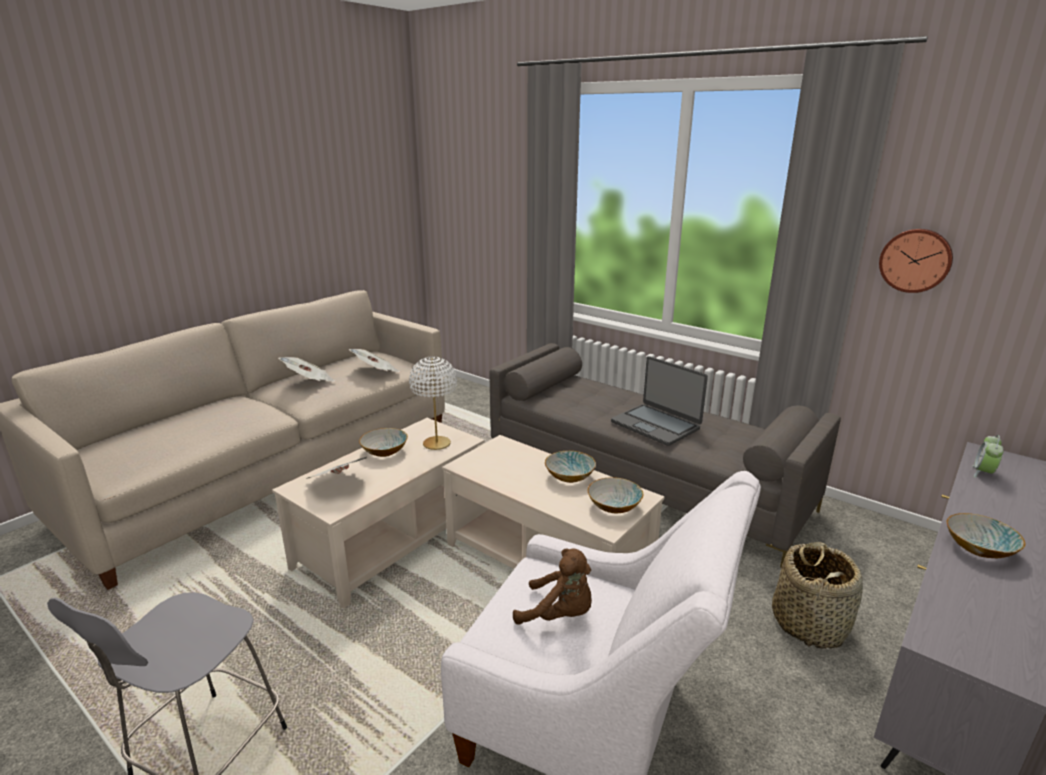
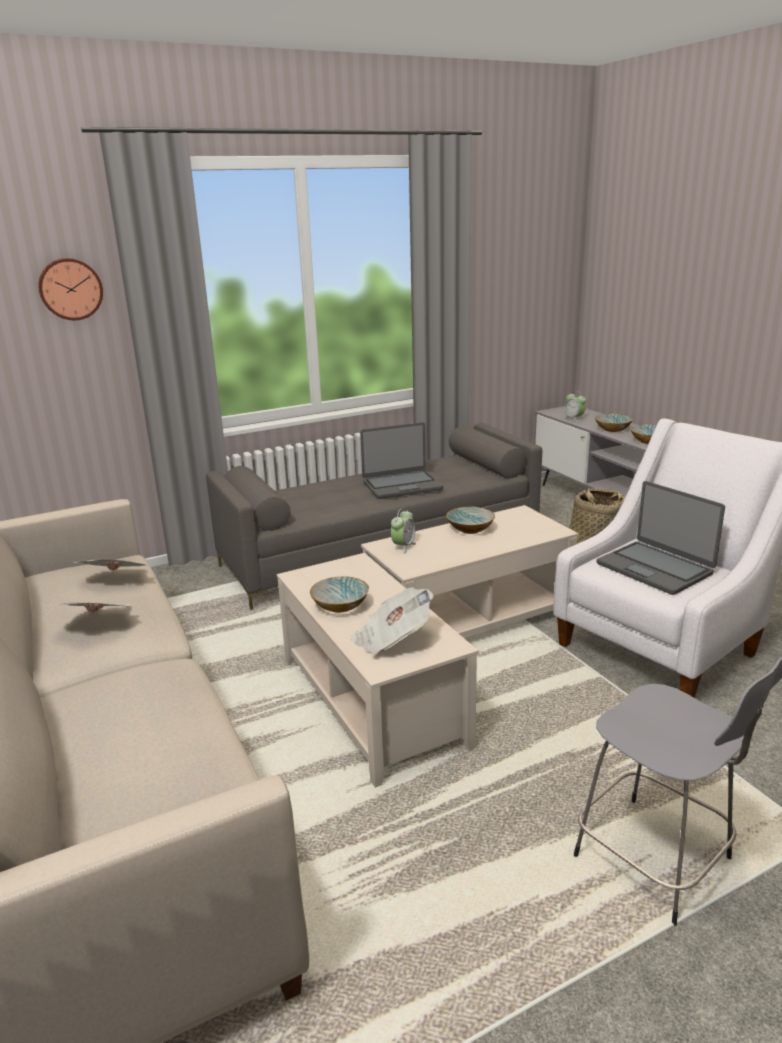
camera: 65 degrees left, 0 degrees up
(437, 444) = (351, 576): white table lamp -> none
(506, 453) = (403, 546): none -> alarm clock
(559, 614) = (655, 568): brown plush toy -> laptop
(614, 507) = (529, 523): bowl -> bowl (613, 429)
(915, 260) = (488, 294): wall clock -> wall clock (70, 289)

